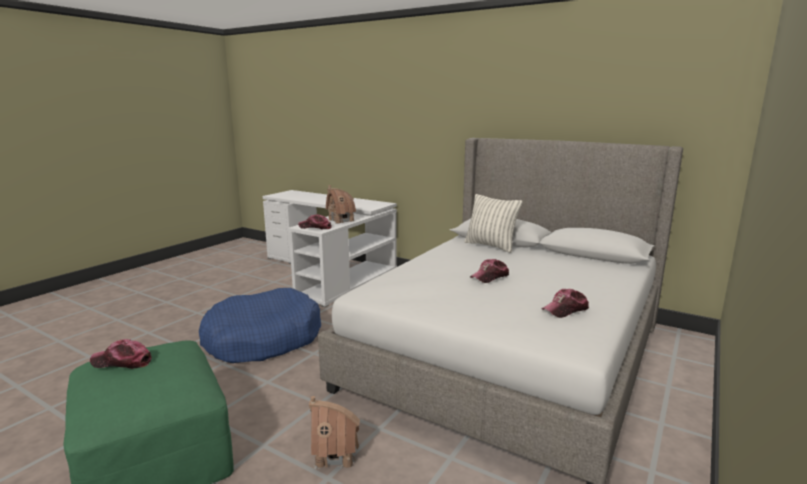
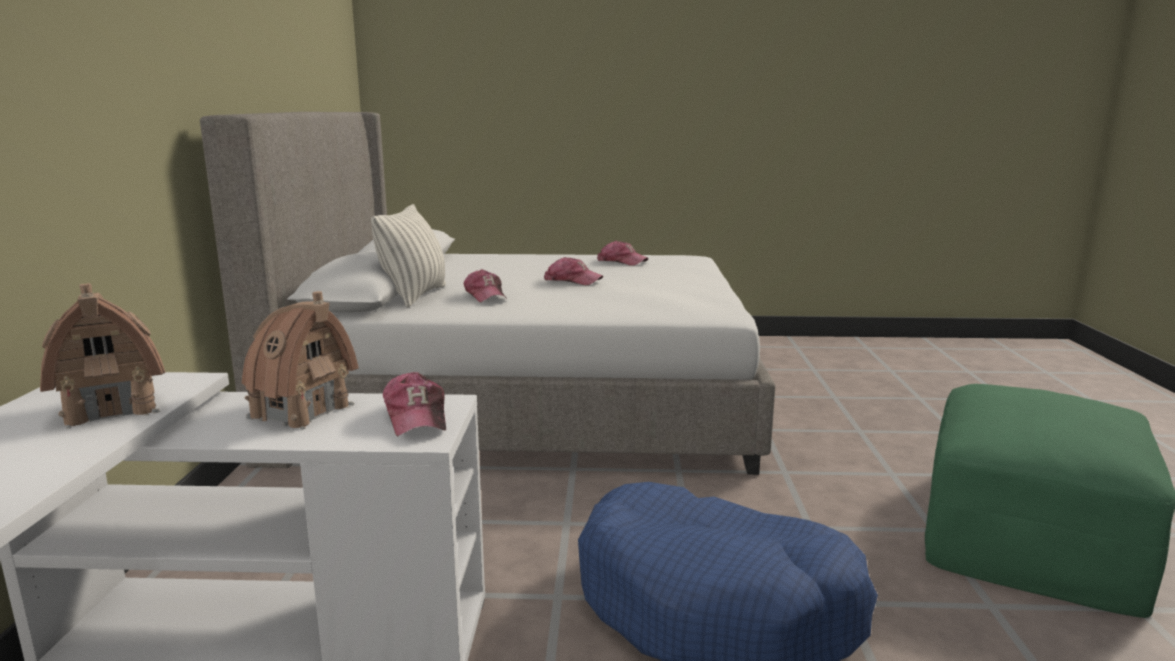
camera: 120 degrees left, 0 degrees up
(122, 362) = (1078, 428): cap -> cap (485, 296)
(335, 455) = (832, 436): toy house -> toy house (112, 408)

